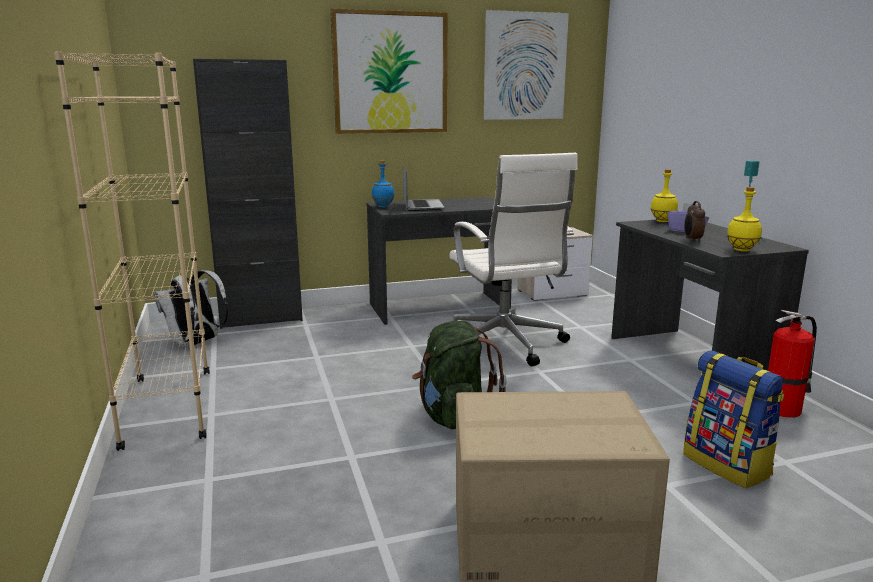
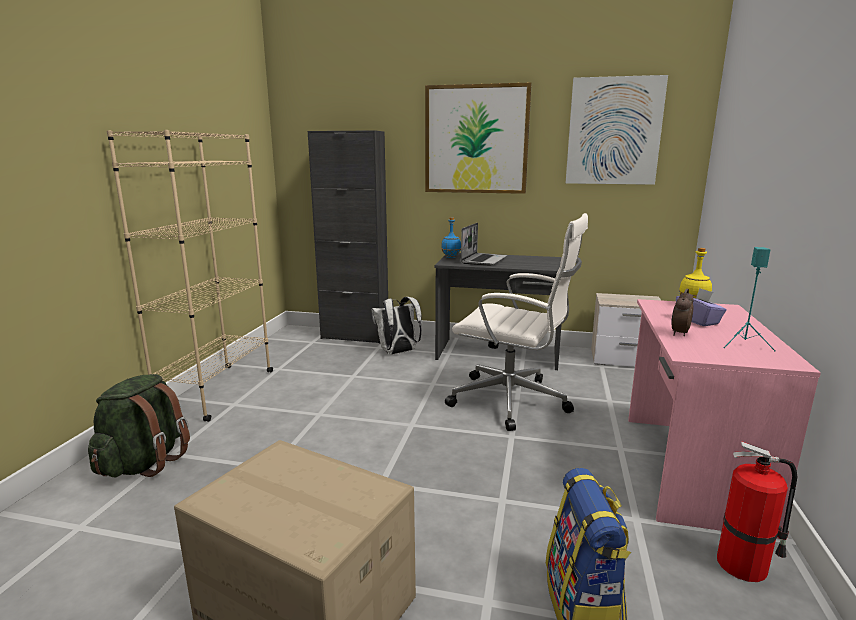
camera: 30 degrees right, 0 degrees up
(196, 344) = (292, 347): white backpack -> white backpack (398, 352)
(454, 417) = (385, 458): green backpack -> green backpack (145, 462)
(505, 344) = (512, 401): white office chair -> white office chair turned 75 degrees counterclockwise
(688, 361) = (688, 469): grey desk -> pink desk
(741, 250) = (717, 356): yellow bottle -> none

